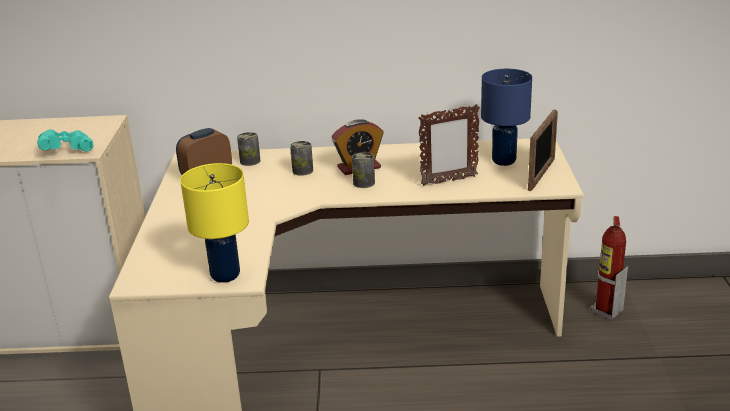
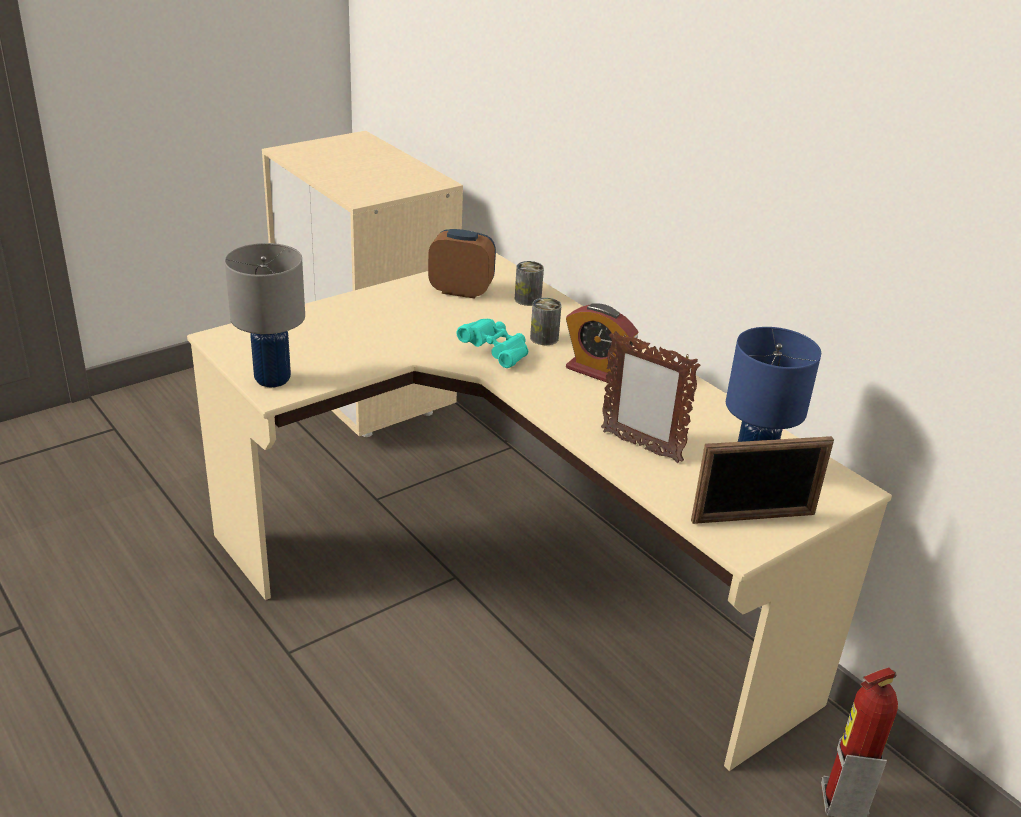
camera: 50 degrees right, 5 degrees up
(67, 150) = (351, 189): turquoise binoculars -> turquoise binoculars (496, 353)
(226, 275) = (275, 379): yellow table lamp -> grey table lamp
(364, 183) = (562, 388): can -> none

